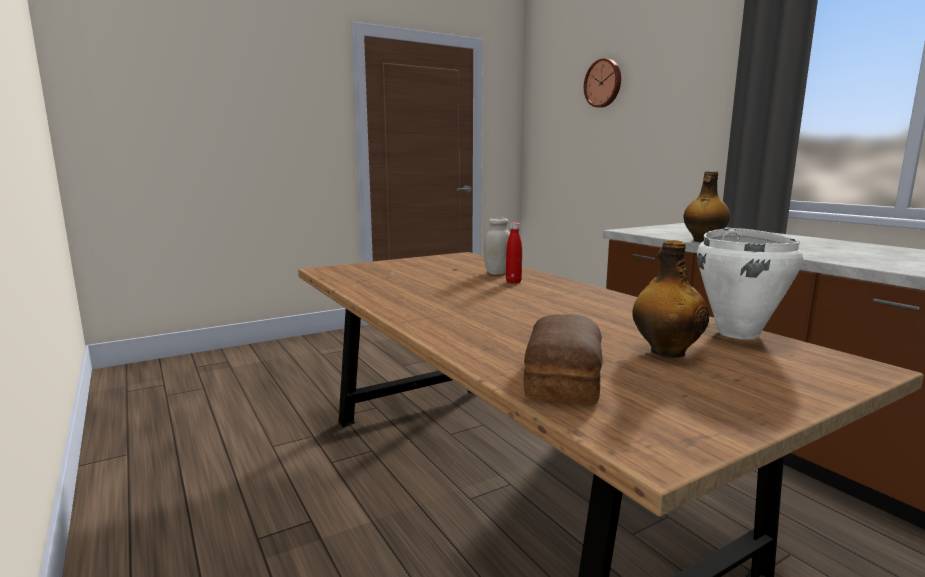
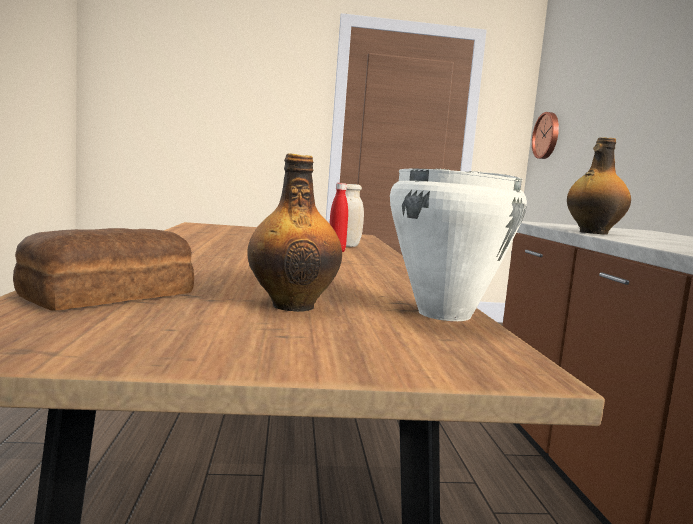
camera: 25 degrees right, 5 degrees down
(603, 83) = (604, 67): wall clock -> wall clock (547, 135)

